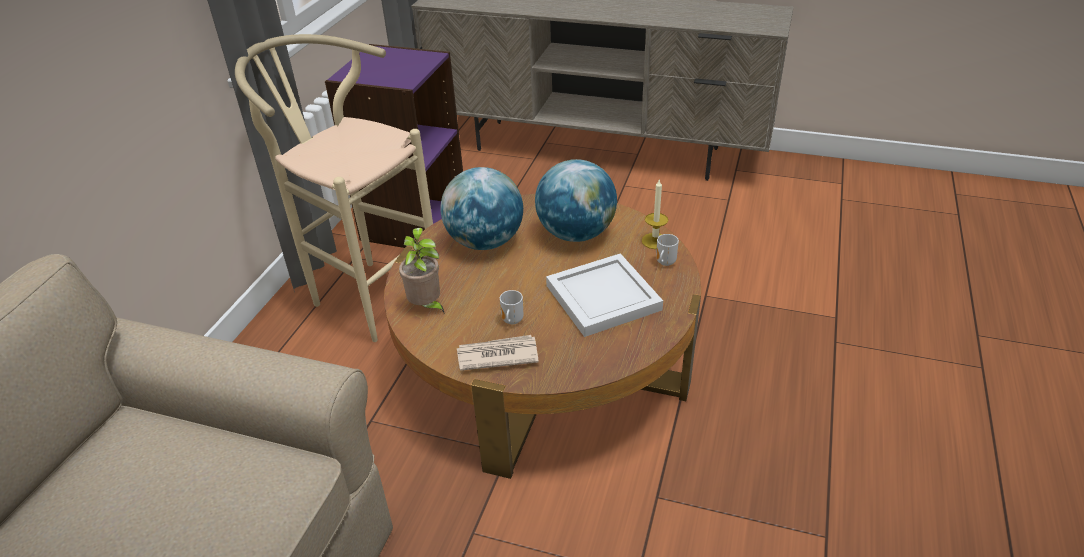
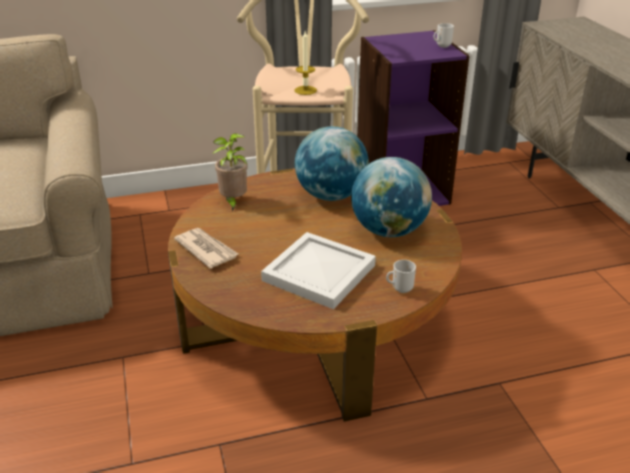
camera: 55 degrees right, 5 degrees down
(511, 321) = (249, 241): mug -> mug (442, 46)
(655, 241) = (427, 273): candle -> candle (305, 90)

